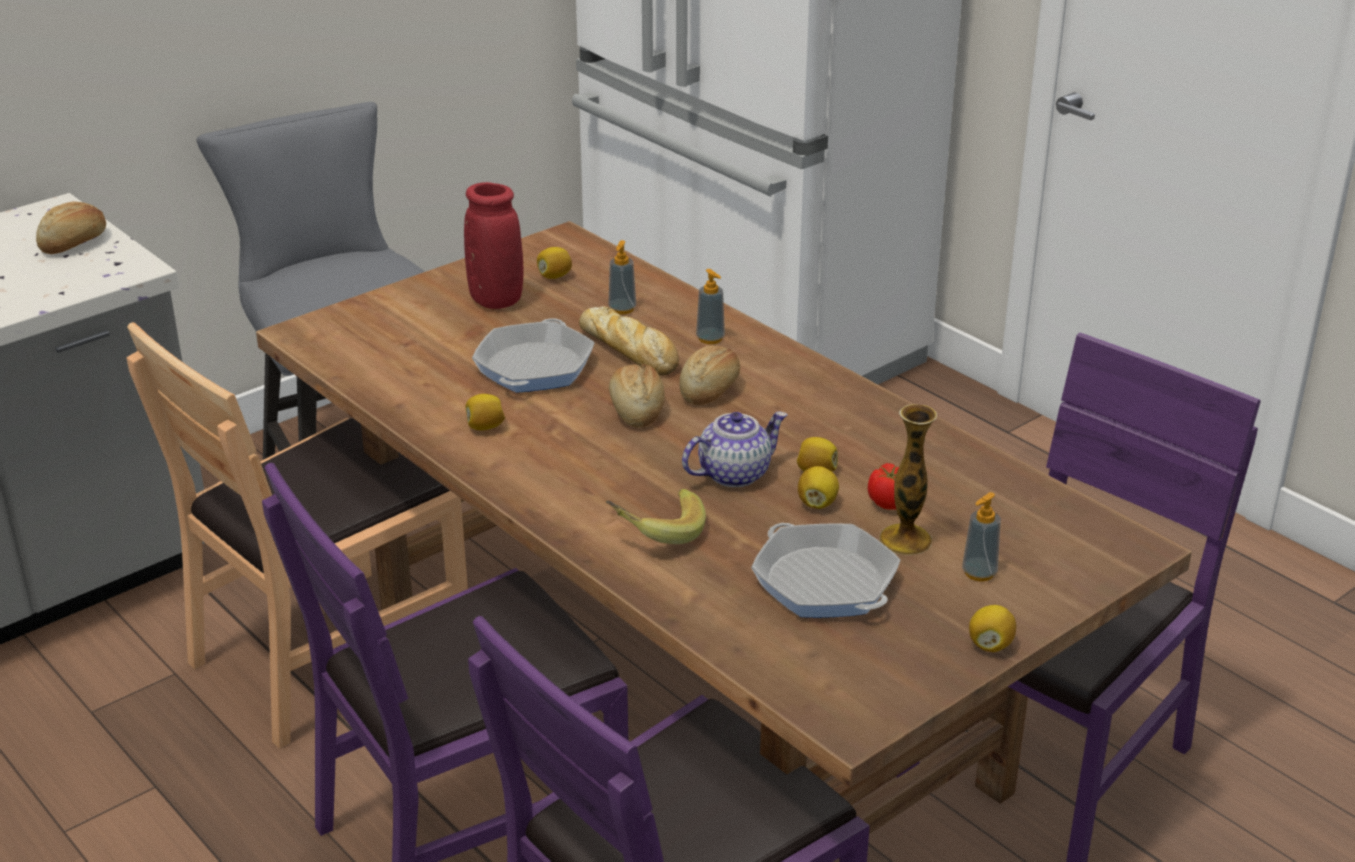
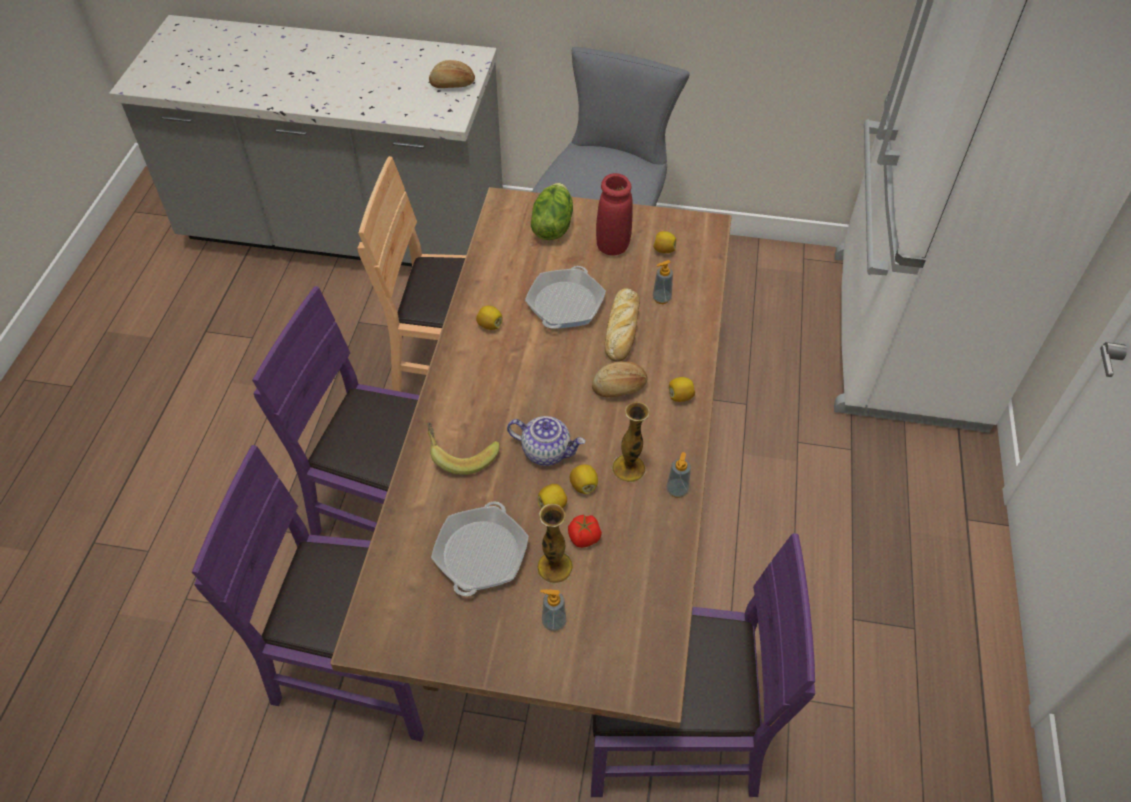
camera: 50 degrees right, 20 degrees up
(398, 321) = (551, 226): none -> lettuce
(534, 366) = (565, 304): frying pan -> frying pan turned 135 degrees clockwise
(636, 409) = (567, 371): bread -> none
(710, 338) = (672, 354): soap dispenser -> soap dispenser (677, 490)
(830, 434) = (628, 468): none -> vase
(990, 645) = (488, 666): lemon -> lemon (680, 397)

